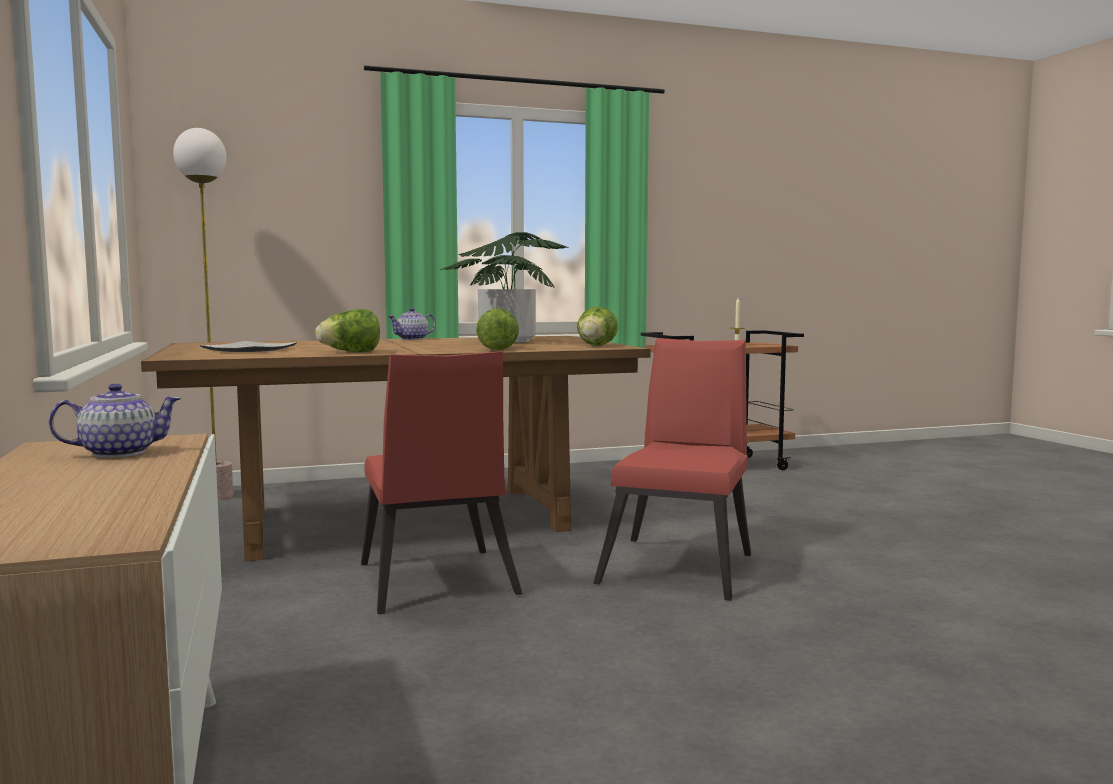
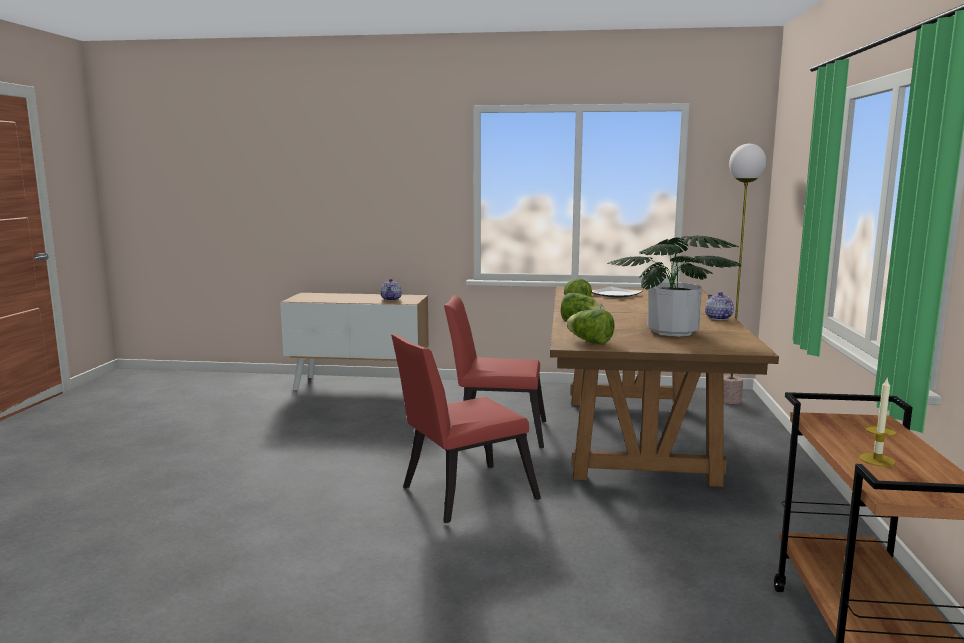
camera: 115 degrees right, 5 degrees up
(682, 565) = (461, 494): red chair -> red chair turned 105 degrees clockwise

